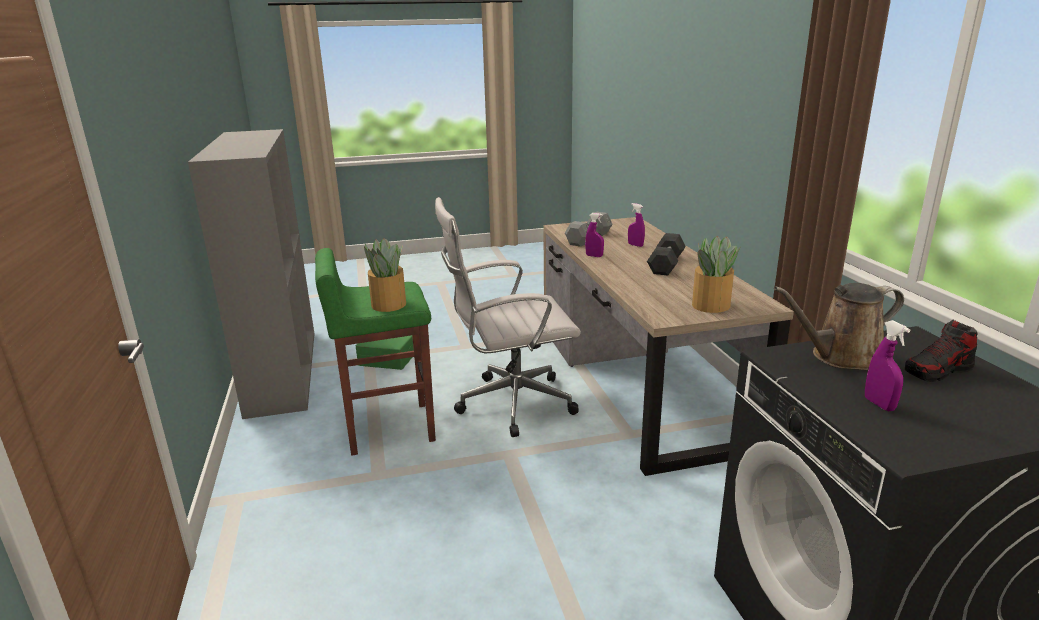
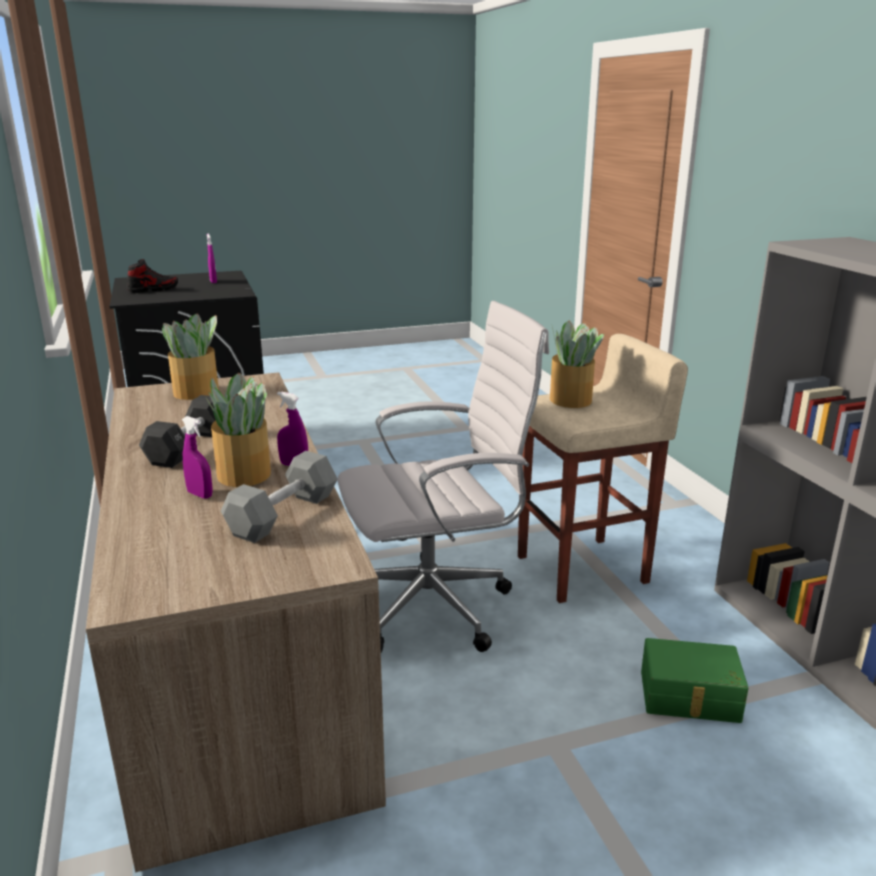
camera: 175 degrees right, 0 degrees up
(388, 428) = (584, 569): green stool -> beige stool
(620, 253) = (244, 473): none -> potted plant
(841, 357) = (198, 293): brown watering can -> none

